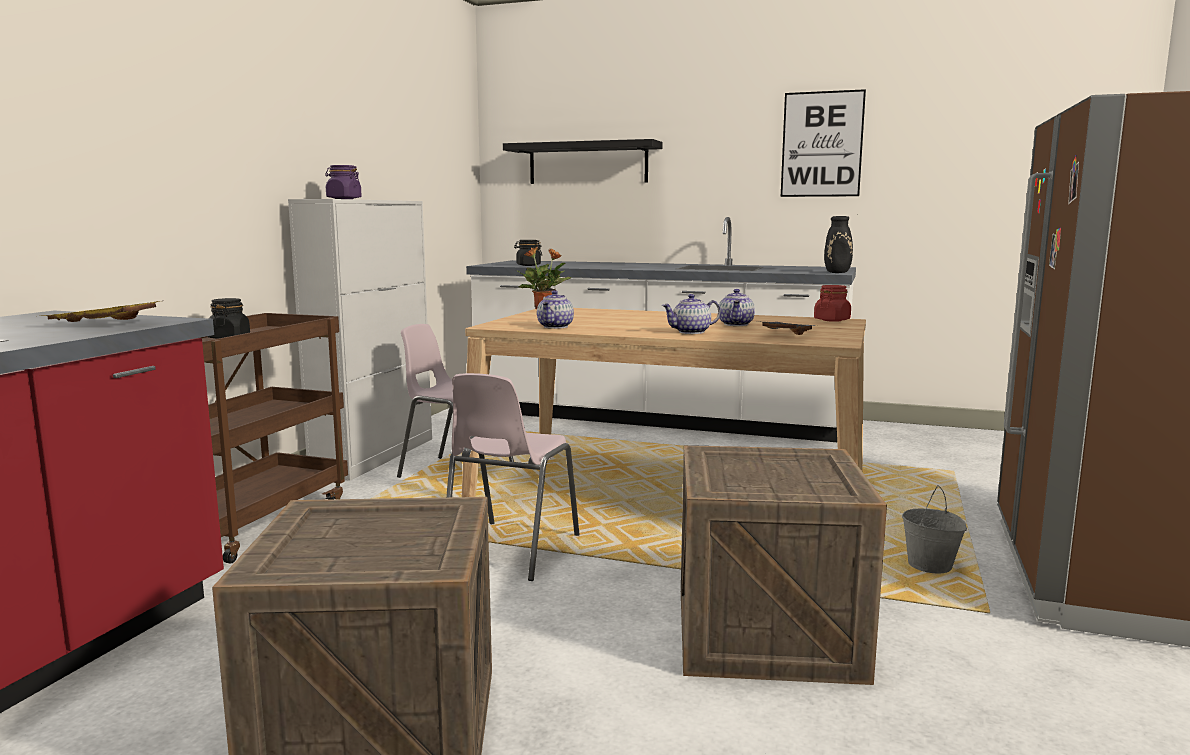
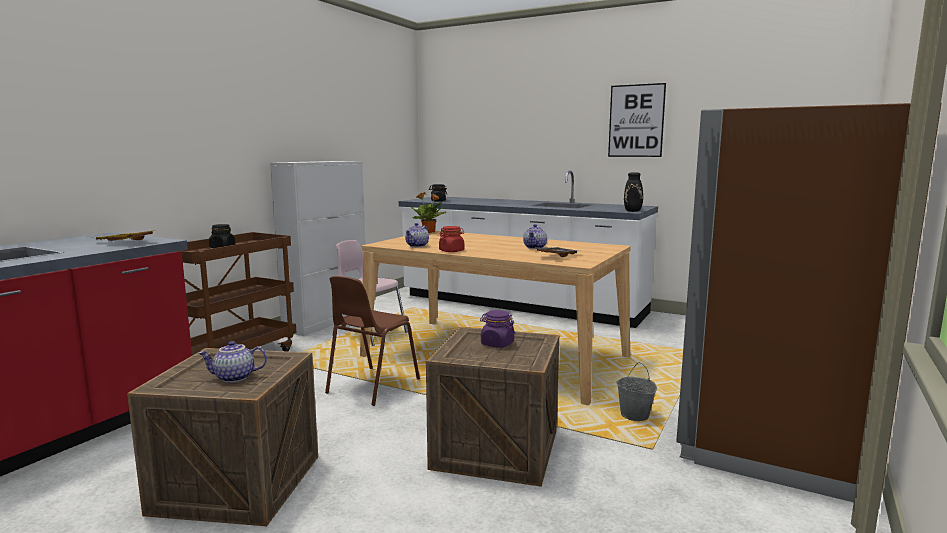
camera: 10 degrees right, 0 degrees up
(343, 199) = (305, 161): purple jar -> purple jar (497, 344)
(509, 551) = (371, 386): pink chair -> brown chair
(588, 163) = (484, 133): black shelf -> none
(691, 332) = (496, 252): teapot -> teapot (234, 378)
(832, 320) = (605, 246): red jar -> red jar (451, 251)

